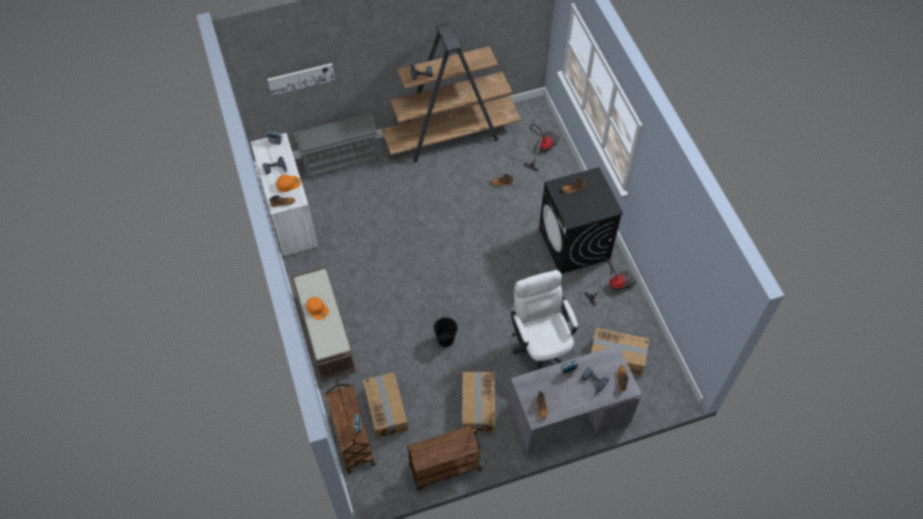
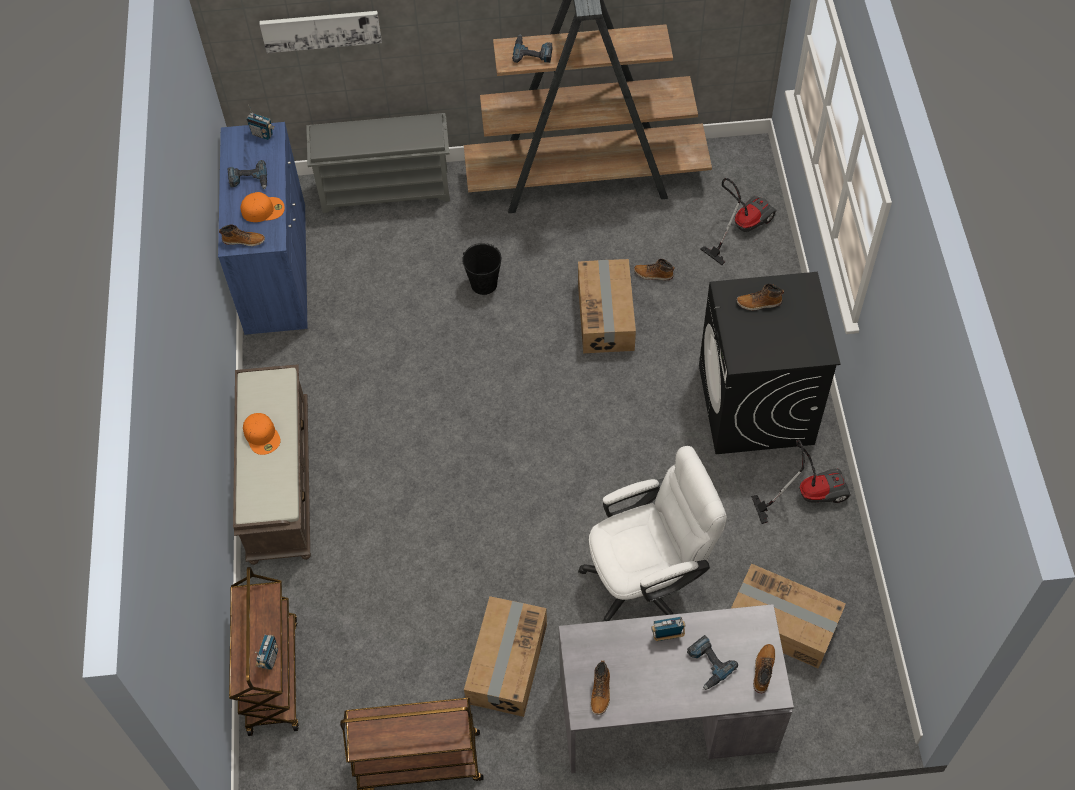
camera: 15 degrees right, 0 degrees up
(290, 216) = (276, 269): white cabinet -> blue cabinet
(386, 409) = (346, 635): cardboard box -> cardboard box (606, 316)
(445, 339) = (482, 532): black bucket -> black bucket (484, 284)
(541, 347) = (647, 578): white office chair -> white office chair turned 75 degrees clockwise

